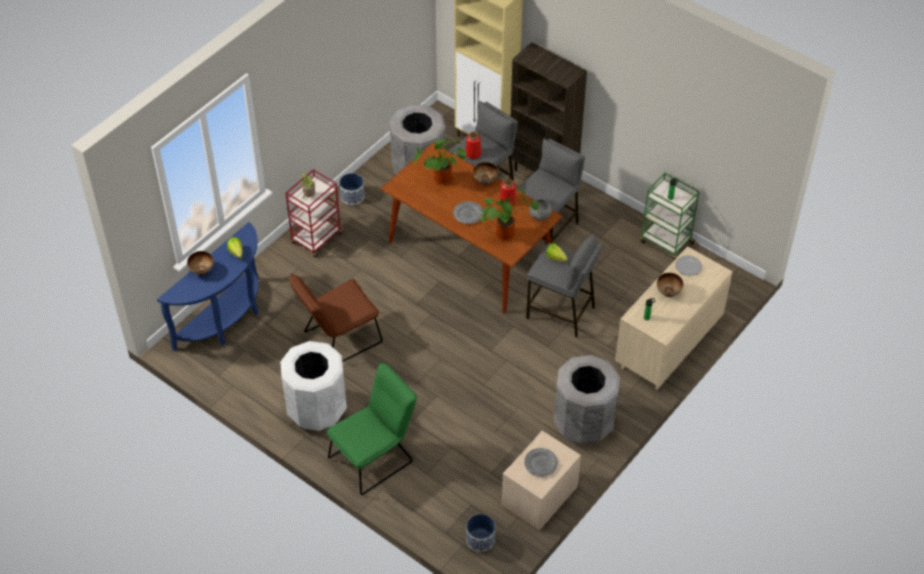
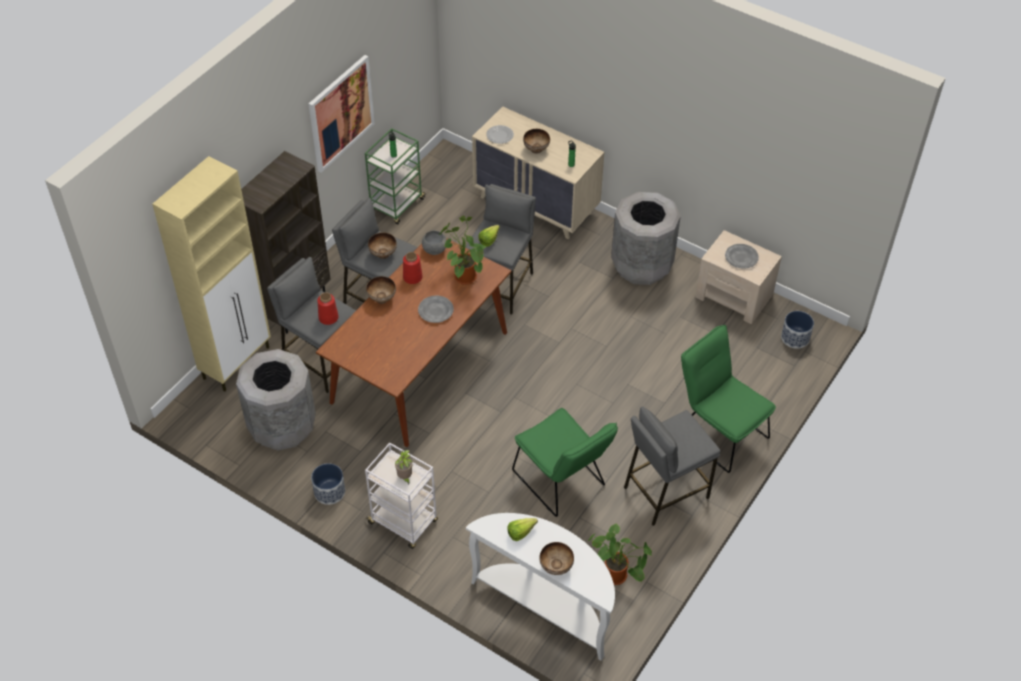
camera: 95 degrees left, 0 degrees up
(226, 320) = (546, 605): blue console table -> white console table
(317, 239) = (404, 522): red cart -> white cart
(317, 409) = (665, 492): white trash can -> grey stool
(338, 339) = (562, 482): brown chair -> green chair
(442, 181) = (383, 338): potted plant -> potted plant (618, 576)
(543, 187) = (383, 254): none -> bowl
(653, 115) = (341, 113): none -> picture

